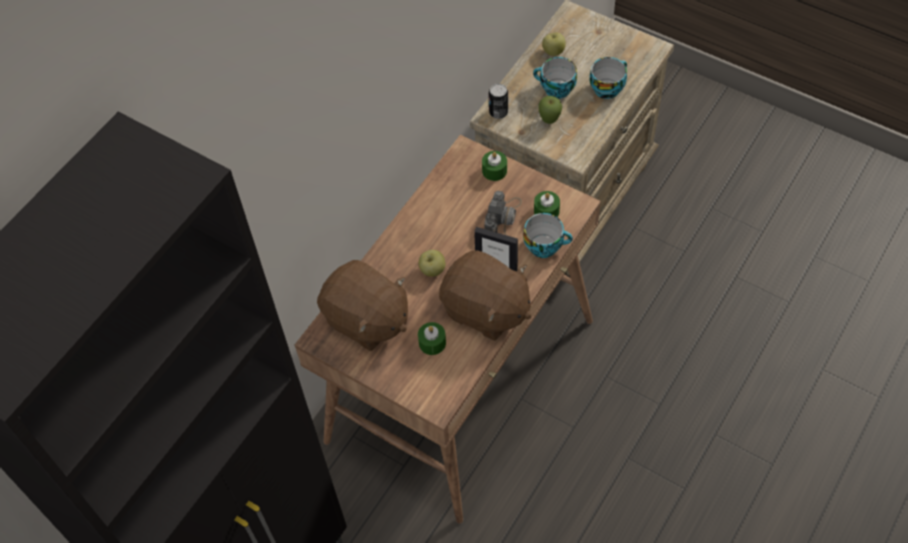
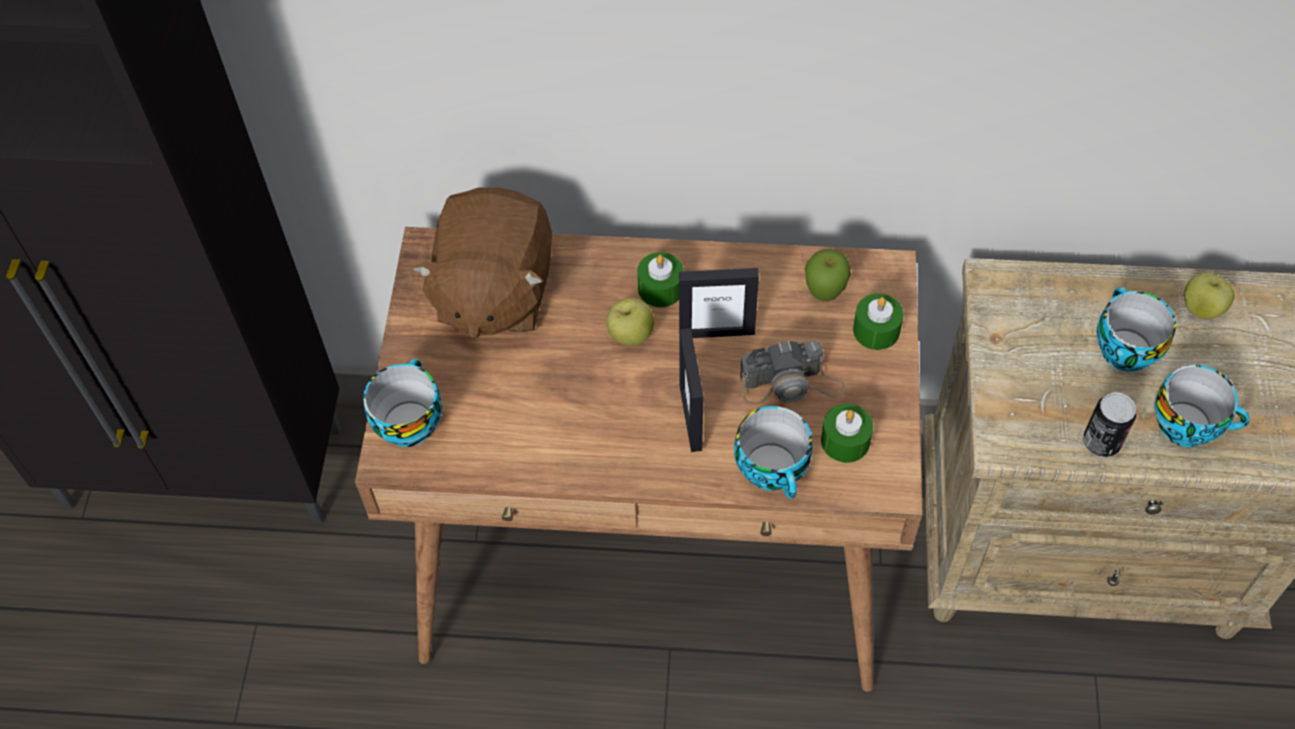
camera: 60 degrees right, 0 degrees up
(421, 390) = (408, 420): none -> cup
(432, 343) = (499, 395): green candle -> green candle (660, 288)
(454, 234) = (716, 331): none -> picture frame
(485, 310) = (598, 441): brown plush toy -> none
(498, 112) = (1011, 288): can -> can (1101, 442)
(549, 121) = (1049, 368): apple -> apple (824, 295)

